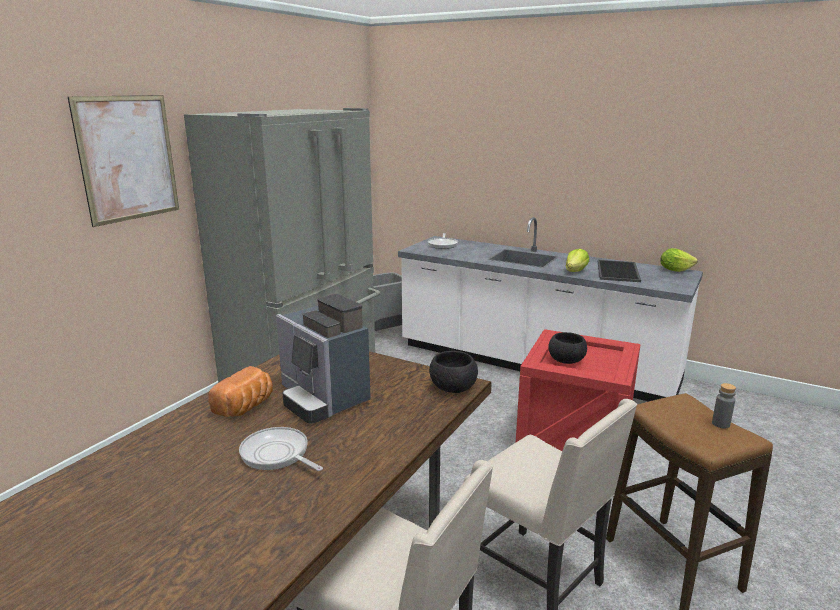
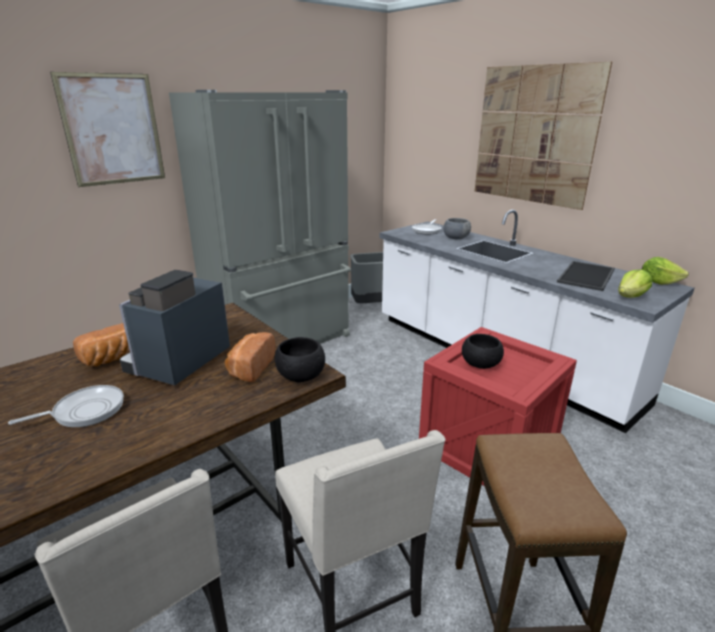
camera: 20 degrees right, 5 degrees up
(277, 454) = (85, 411): frying pan -> frying pan turned 90 degrees clockwise
(322, 398) = (178, 363): coffee machine -> coffee machine turned 45 degrees clockwise
(399, 390) = (250, 368): none -> bread
(477, 249) = (456, 238): none -> grey bowl
(543, 147) = (534, 135): none -> picture
(576, 271) = (537, 270): lettuce -> lettuce (631, 296)
(720, 424) = (573, 485): grey bottle -> none

